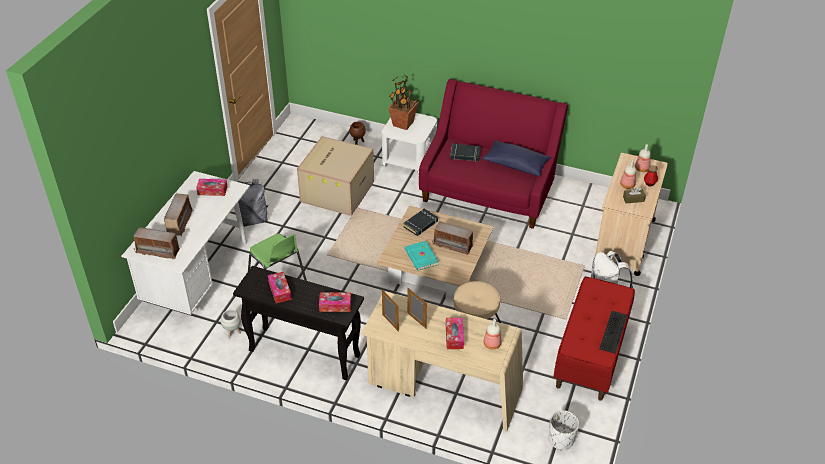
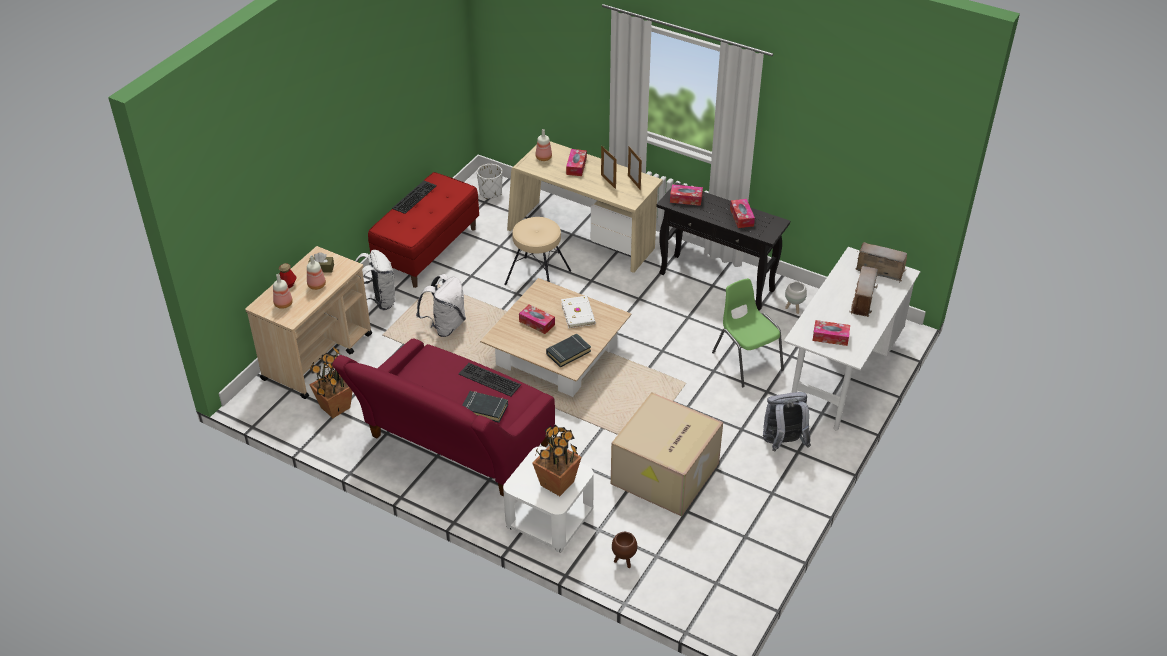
camera: 170 degrees left, 0 degrees up
(421, 257) = (578, 313): turquoise book -> white book
(453, 245) = (537, 323): radio -> tissue box
(470, 173) = (488, 380): none -> keyboard
(516, 165) = (422, 385): blue pillow -> none
(536, 279) = (445, 326): none -> white backpack
(587, 208) = (334, 407): none -> potted plant

